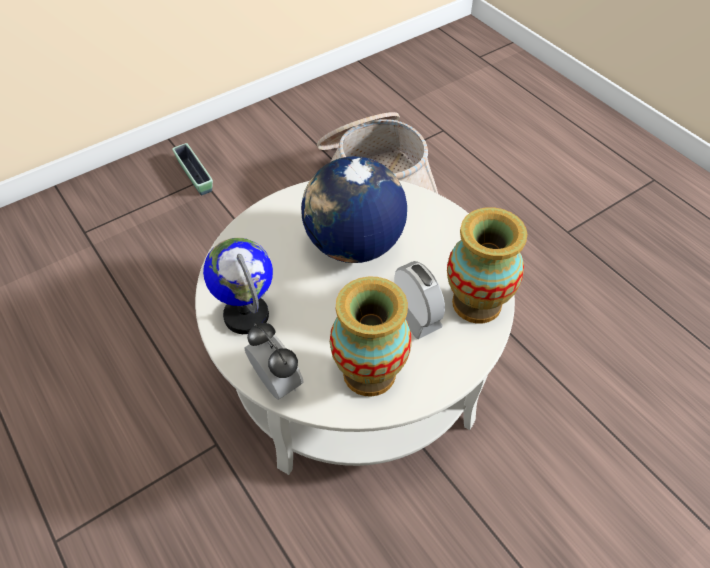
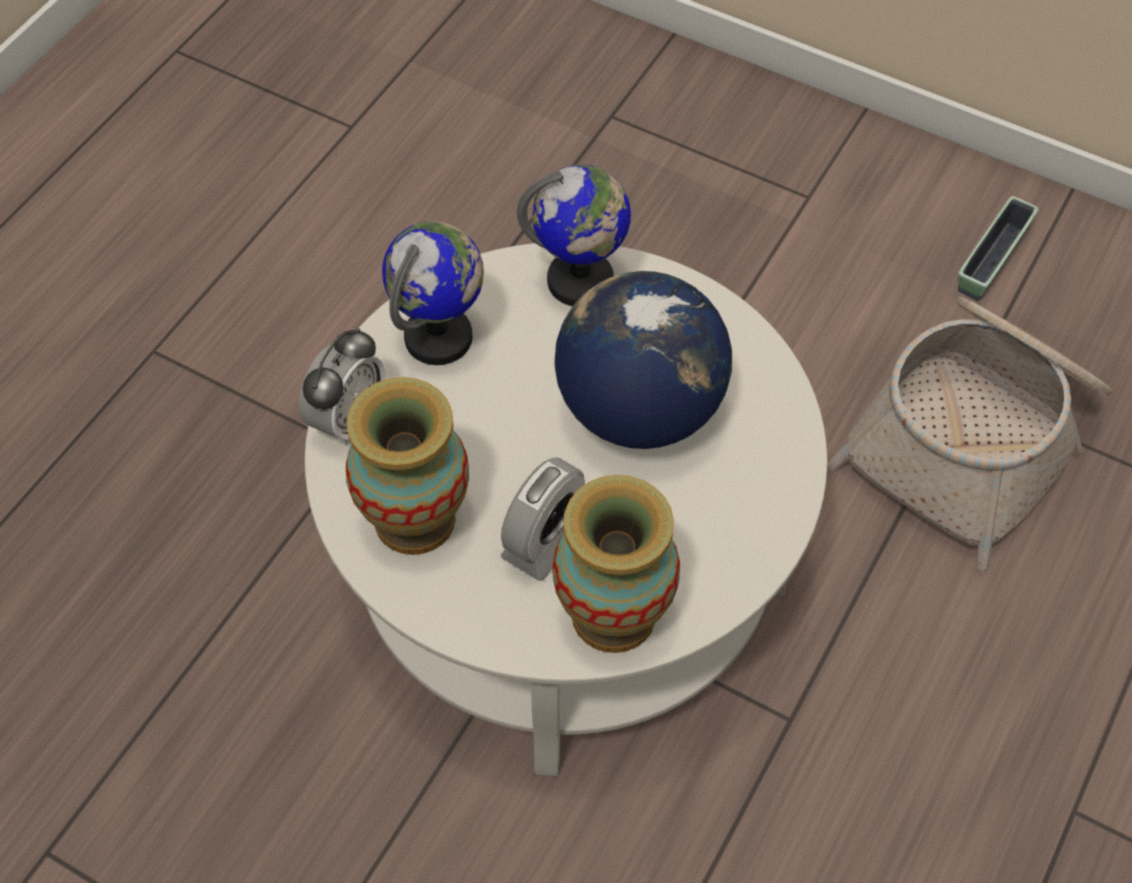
camera: 65 degrees right, 5 degrees up
(194, 176) = (809, 183): planter -> planter (992, 260)
(253, 237) = (581, 281): none -> globe

